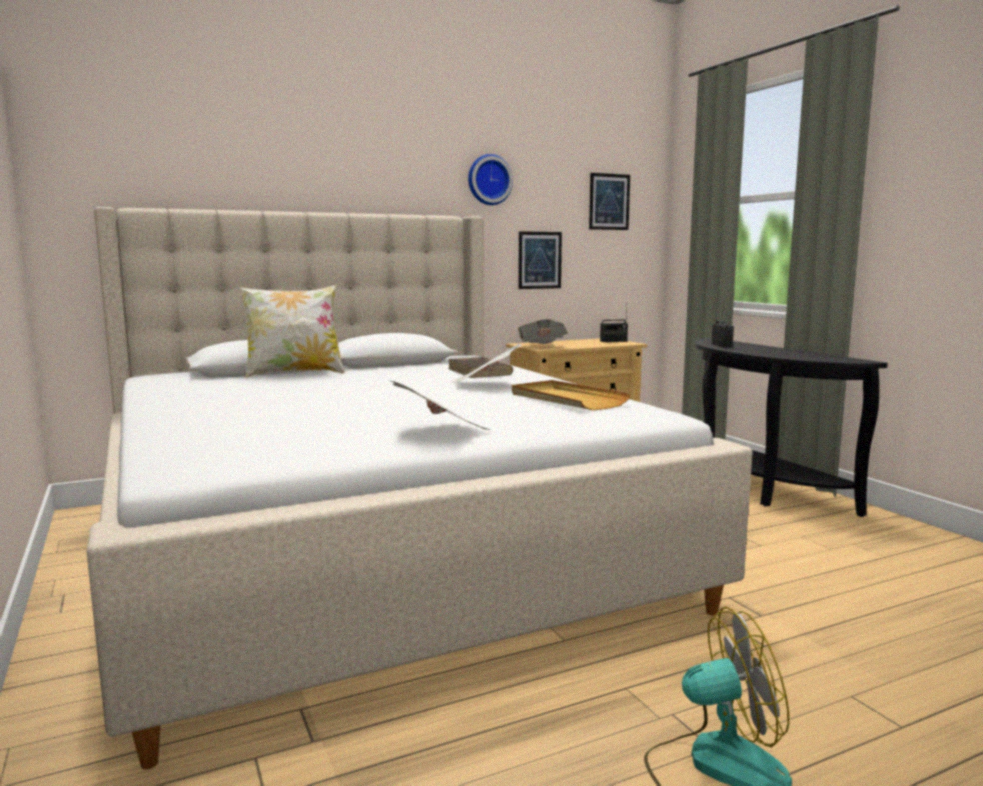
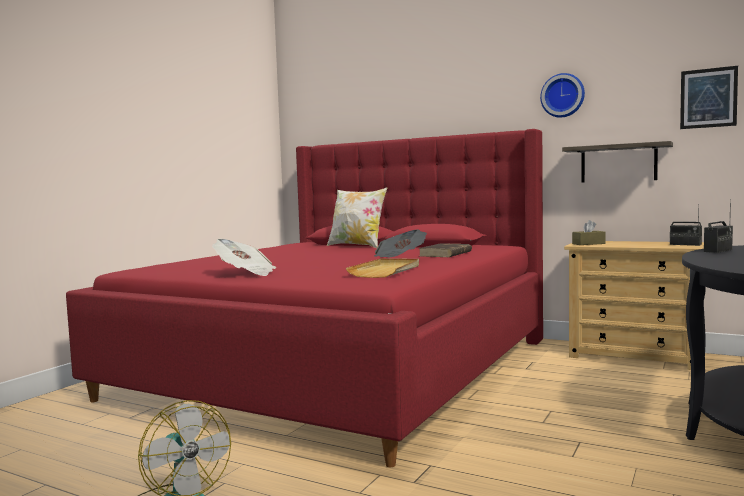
camera: 55 degrees right, 5 degrees down
(375, 548) = (342, 366): beige bed -> red bed
(539, 260) = (618, 163): picture -> shelf
(542, 346) = (588, 244): newspaper -> brown tissue box

